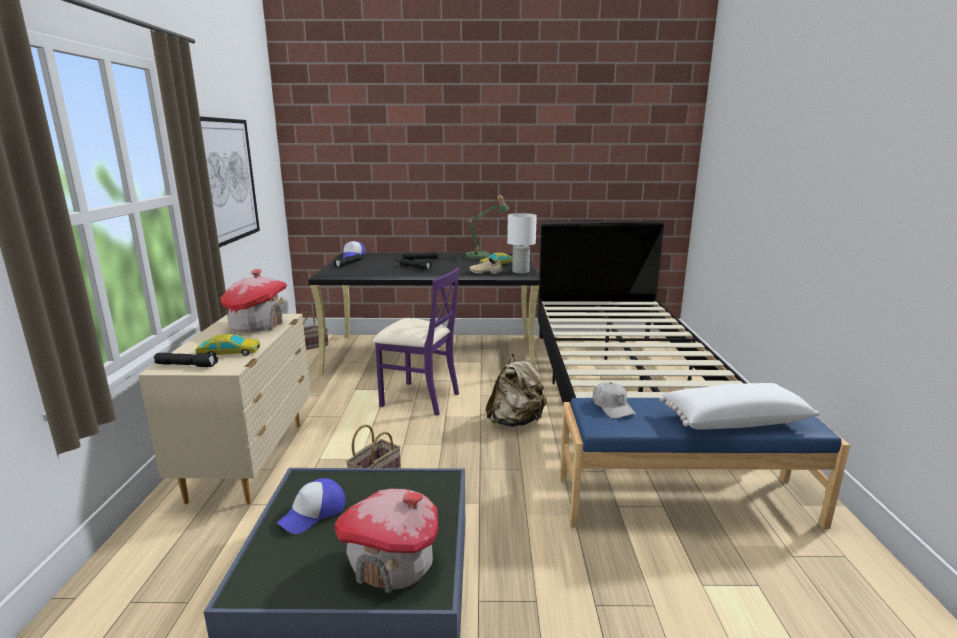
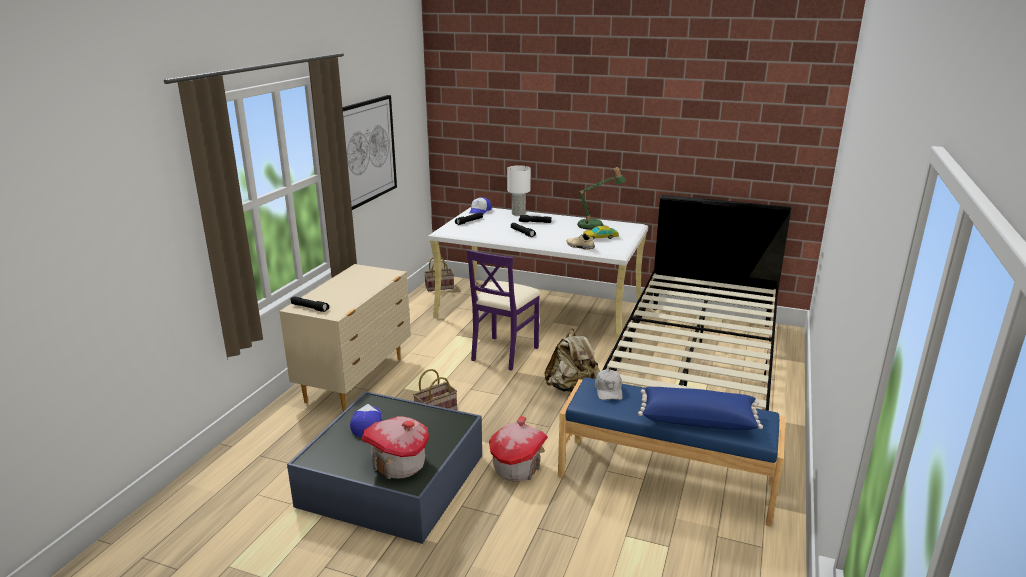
camera: 20 degrees right, 5 degrees up
(229, 353) = (340, 301): toy car -> none
(257, 325) = (369, 279): toy house -> toy house (517, 468)
(313, 513) = (367, 424): cap -> cap turned 120 degrees clockwise
(419, 398) = (504, 352): purple chair -> purple chair turned 75 degrees clockwise
(433, 354) = (540, 312): black desk -> white desk
(521, 271) = (613, 249): white table lamp -> white table lamp (518, 214)
(733, 420) = (697, 419): white pillow -> blue pillow

